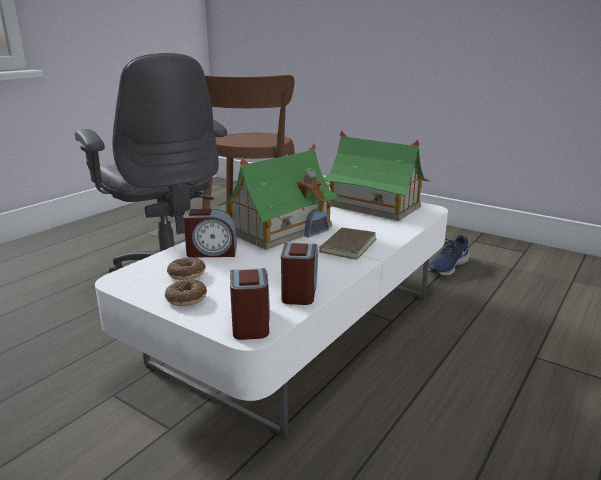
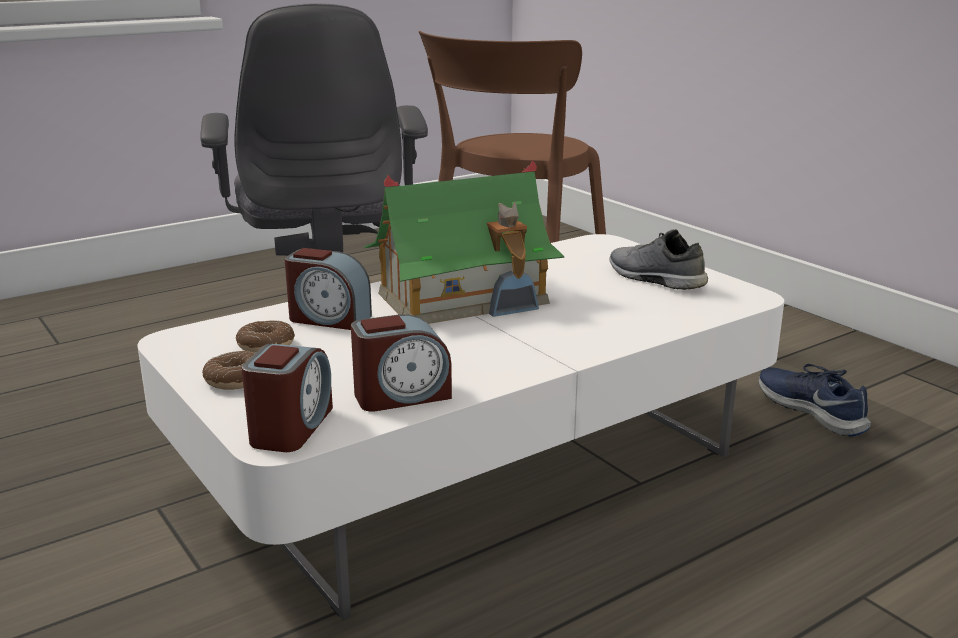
camera: 20 degrees right, 0 degrees up
(299, 291) = (401, 396): alarm clock -> alarm clock turned 45 degrees clockwise
(346, 246) = (540, 338): brown book -> none
(373, 205) = (653, 278): toy house -> grey shoe
(447, 266) = (811, 409): blue shoe -> blue shoe turned 90 degrees clockwise

